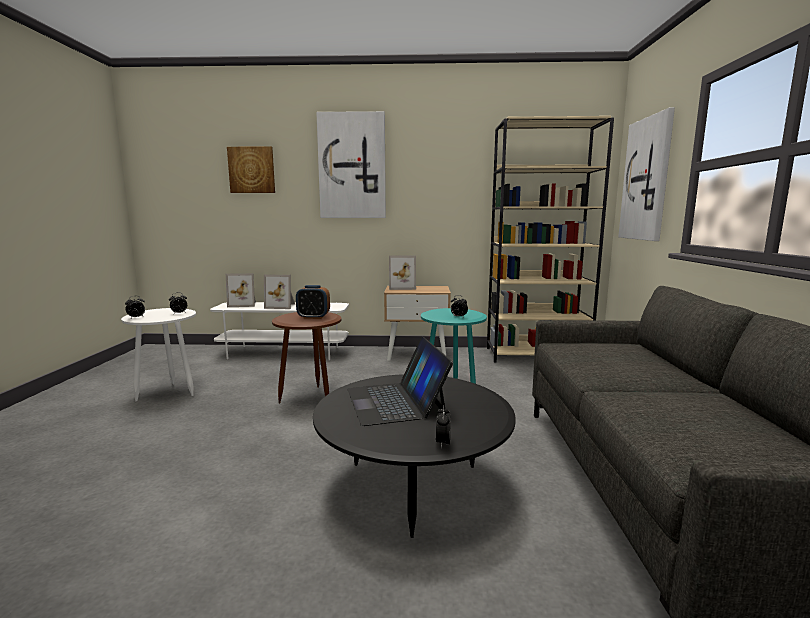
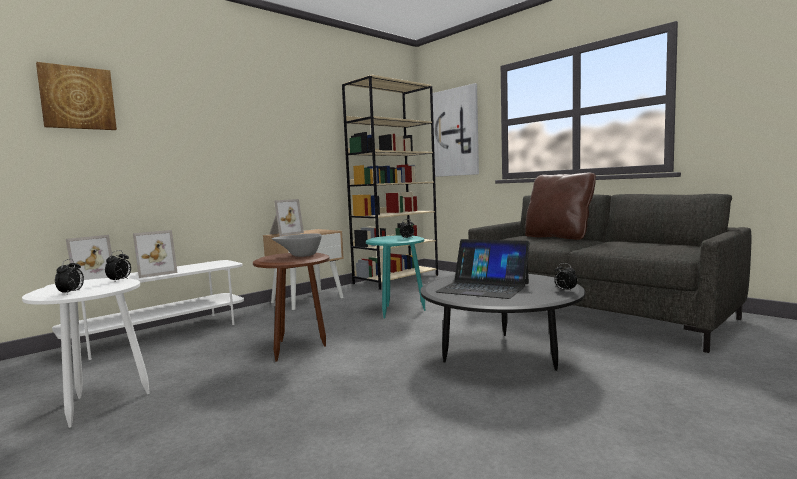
camera: 45 degrees left, 5 degrees down
(313, 317) = (300, 256): alarm clock -> grey bowl
(352, 166) = (214, 105): picture -> none
(654, 361) = (558, 237): none -> brown pillow

